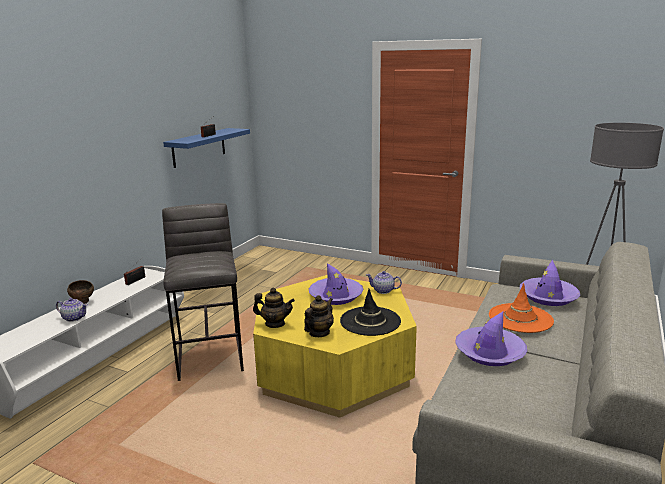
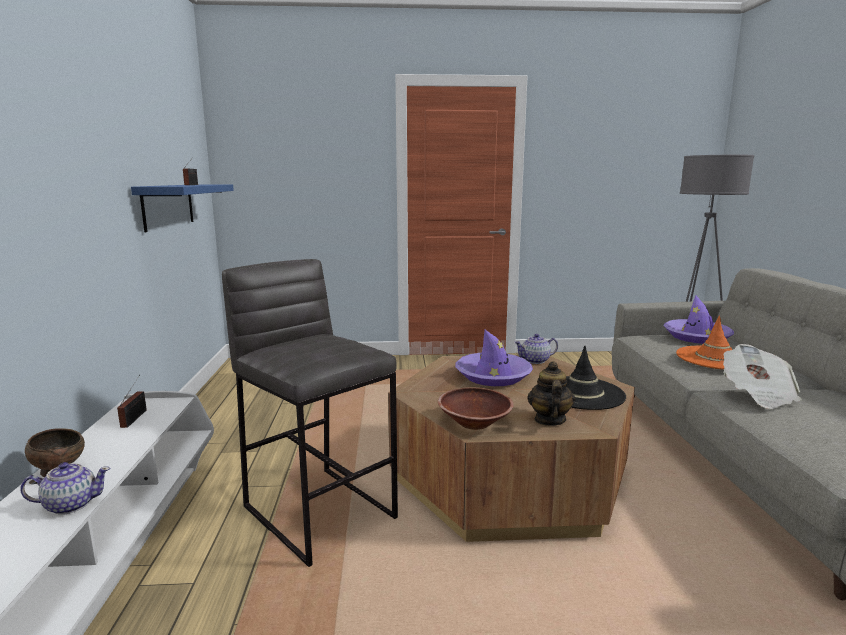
camera: 30 degrees left, 5 degrees down
(275, 324) = (474, 423): teapot -> brown bowl
(333, 368) = (509, 477): yellow coffee table -> brown coffee table
(490, 352) = (757, 394): purple hat -> newspaper

